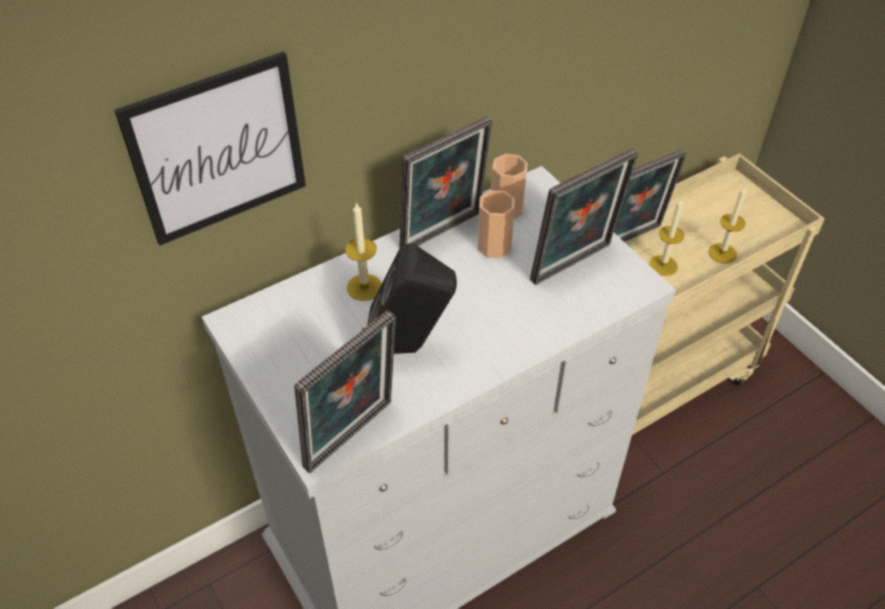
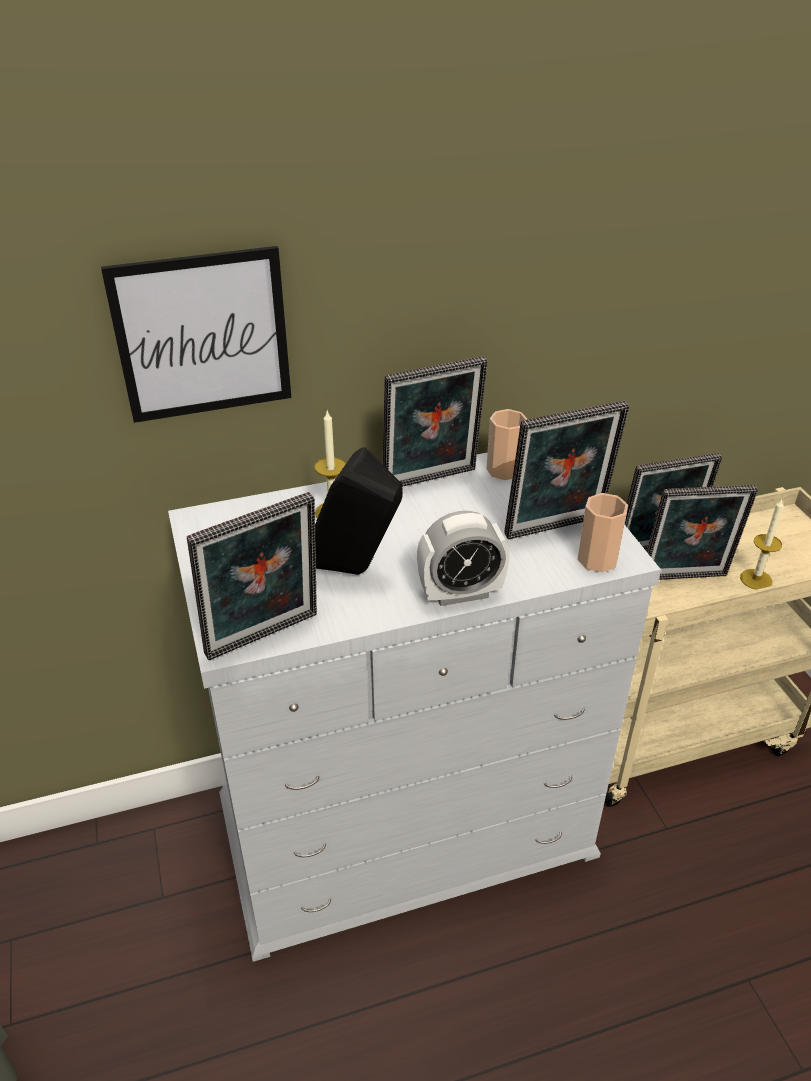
camera: 15 degrees right, 10 degrees down
(494, 246) = (479, 499): cup -> cup (597, 559)
(512, 351) = (461, 593): none -> alarm clock
(663, 265) = (685, 579): candle -> picture frame

